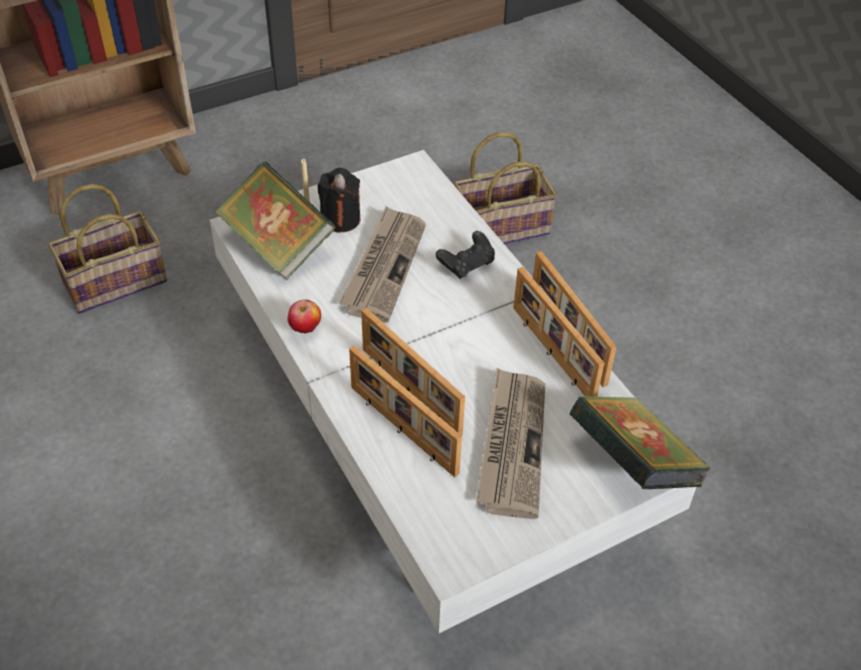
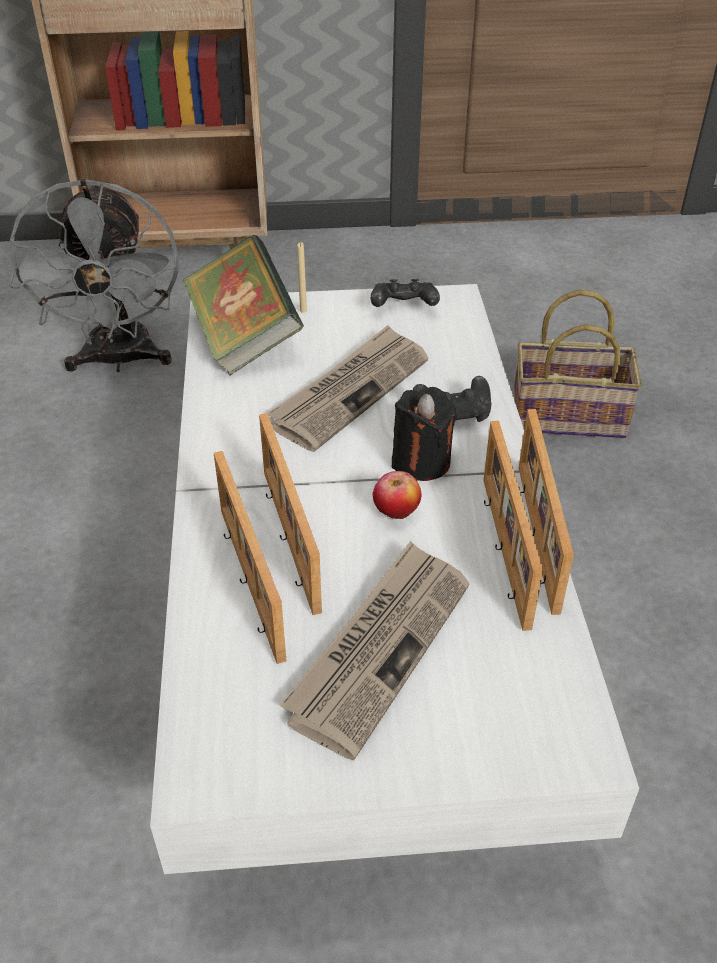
camera: 25 degrees right, 5 degrees down
(117, 280) = (119, 360): basket -> grey fan
(305, 329) = (213, 433): apple -> apple (396, 514)
(340, 219) = (332, 330): black candle -> black candle (421, 461)
(382, 186) = (403, 308): none -> black game controller
(632, 465) = (538, 736): book -> none

